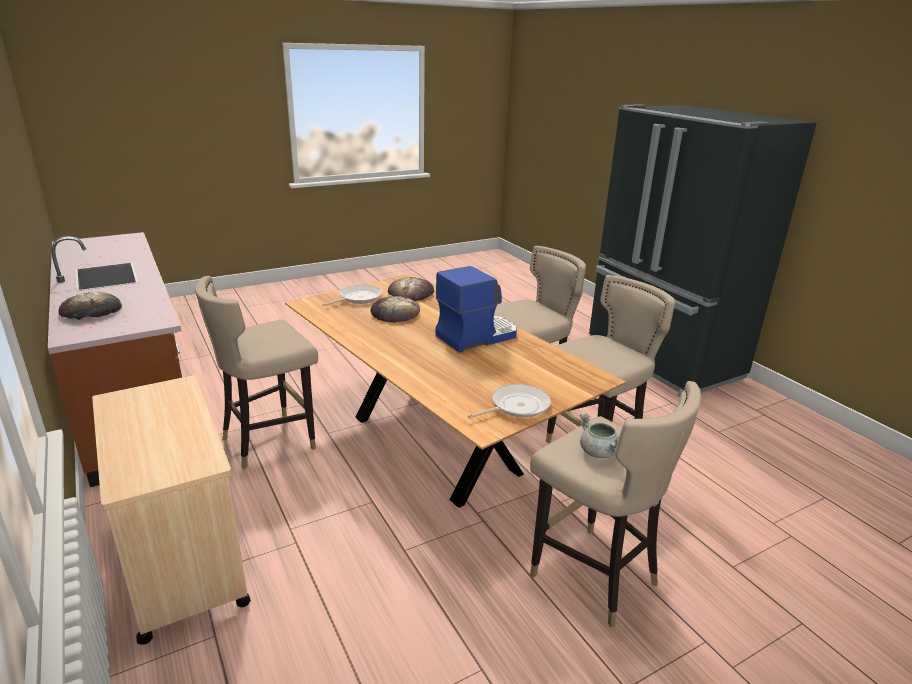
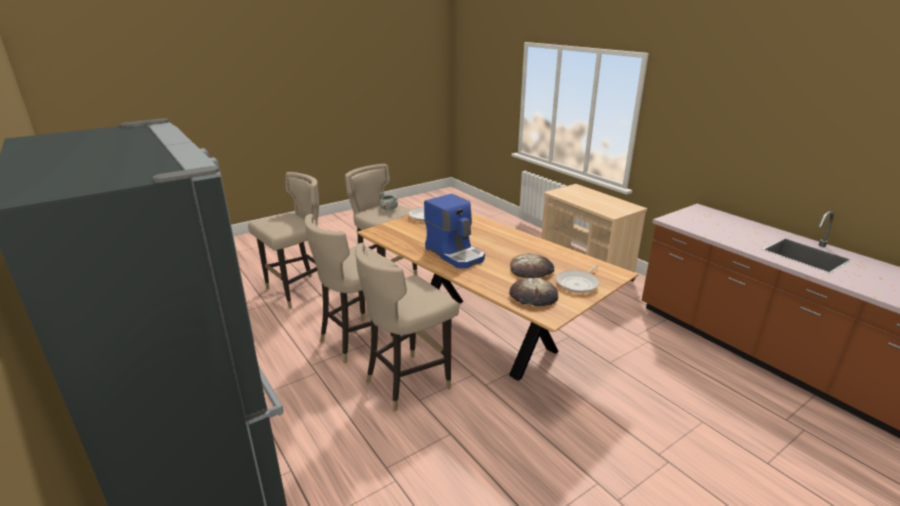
camera: 175 degrees right, 0 degrees up
(91, 311) = (729, 223): bread -> none
(269, 441) = (606, 327): beige stool -> beige stool (298, 291)
(476, 336) = (455, 254): coffee machine -> coffee machine turned 90 degrees counterclockwise

